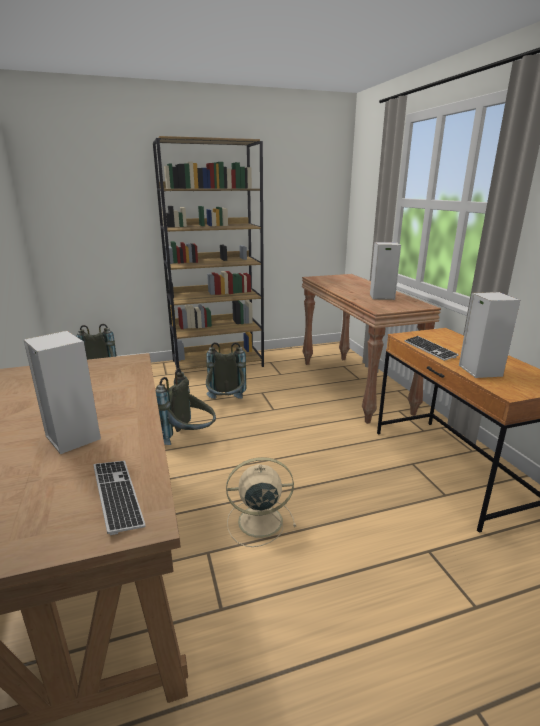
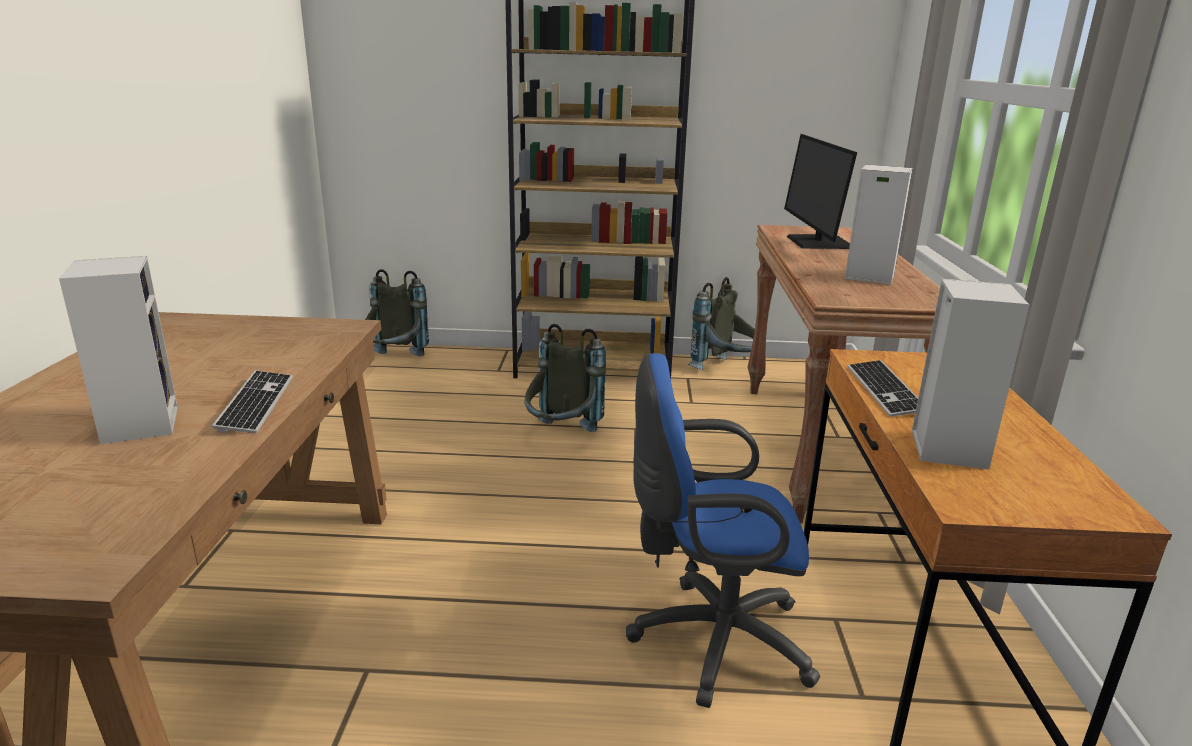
camera: 20 degrees right, 0 degrees up
(117, 496) = (101, 520): keyboard -> keyboard (256, 404)
(190, 439) = (463, 483): grey backpack -> grey backpack (726, 370)
(258, 521) = (478, 644): beige fan -> none
(340, 283) = (817, 242): none -> monitor
(367, 488) = (711, 640): none -> blue office chair

